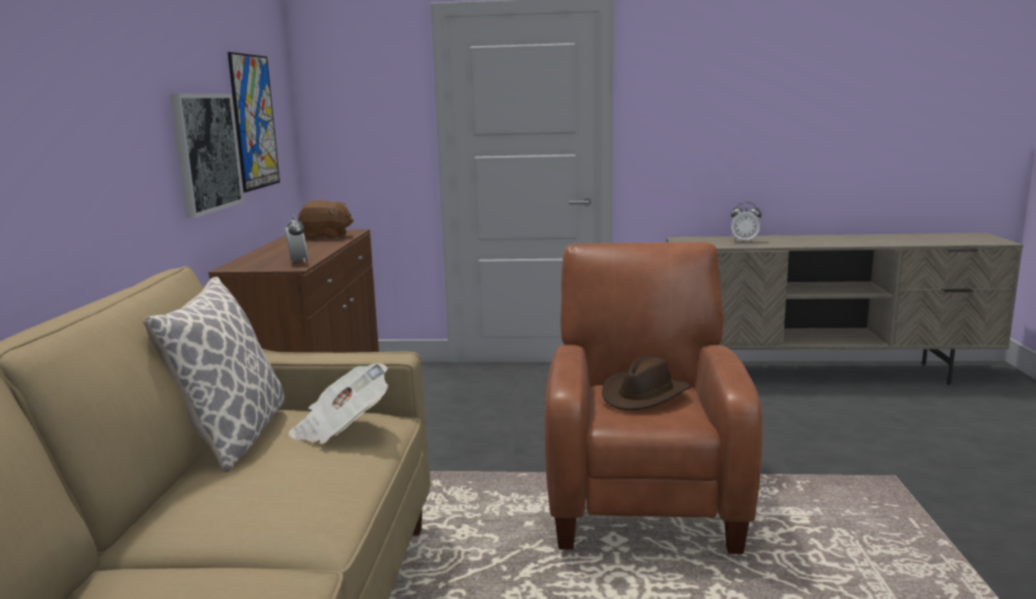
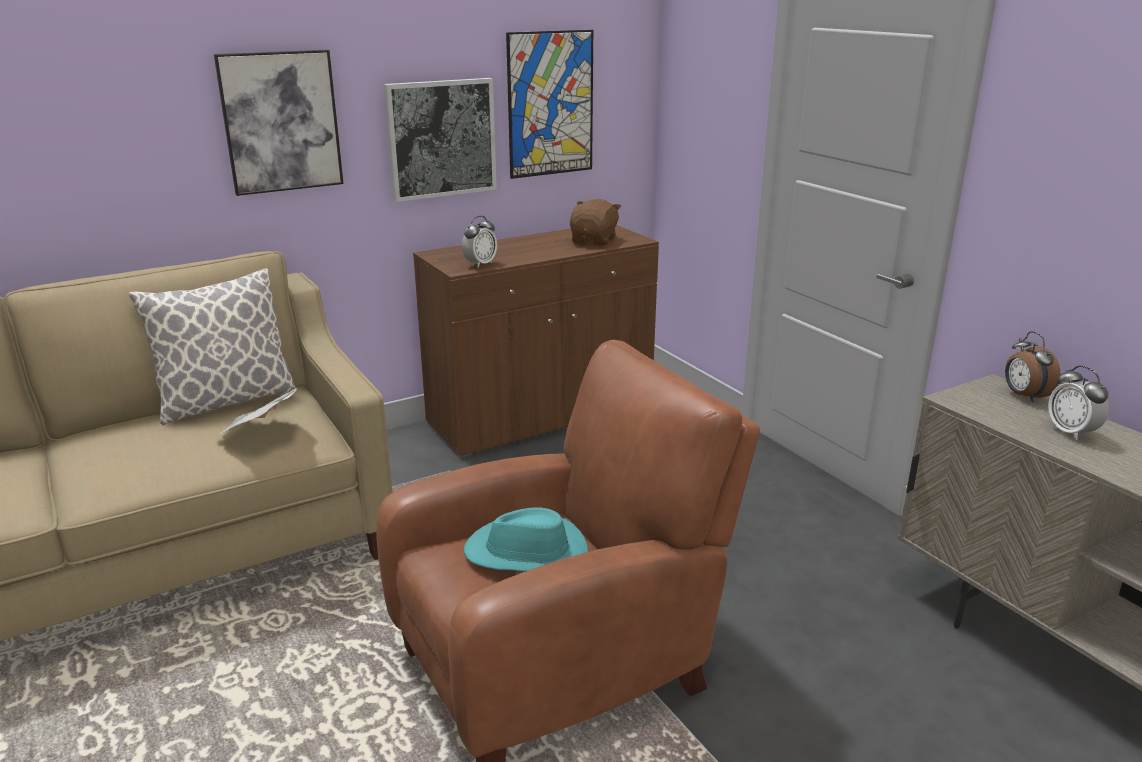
camera: 55 degrees right, 10 degrees up
(110, 130) = (281, 122): none -> picture
(326, 237) = (594, 240): brown plush toy -> brown plush toy turned 135 degrees counterclockwise
(645, 395) = (527, 553): brown hat -> turquoise hat
(698, 238) = (1024, 396): none -> alarm clock

